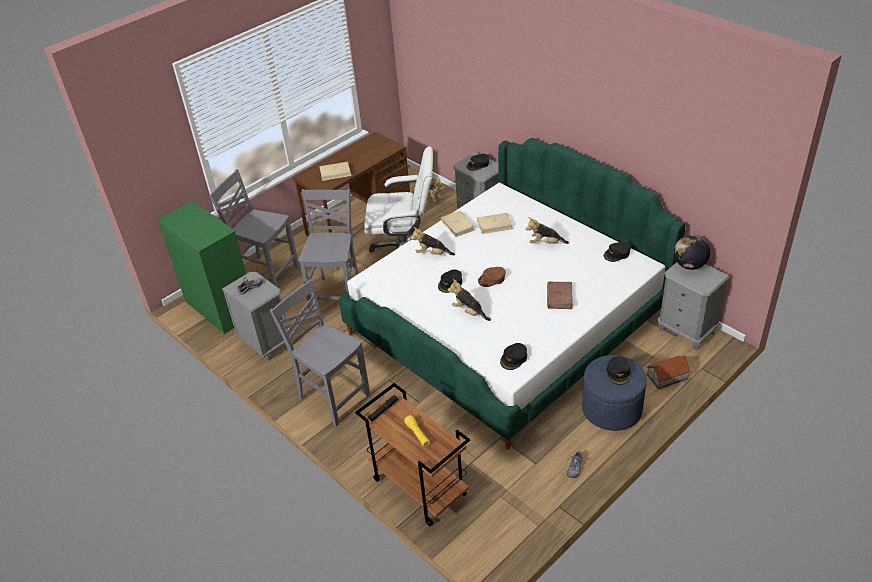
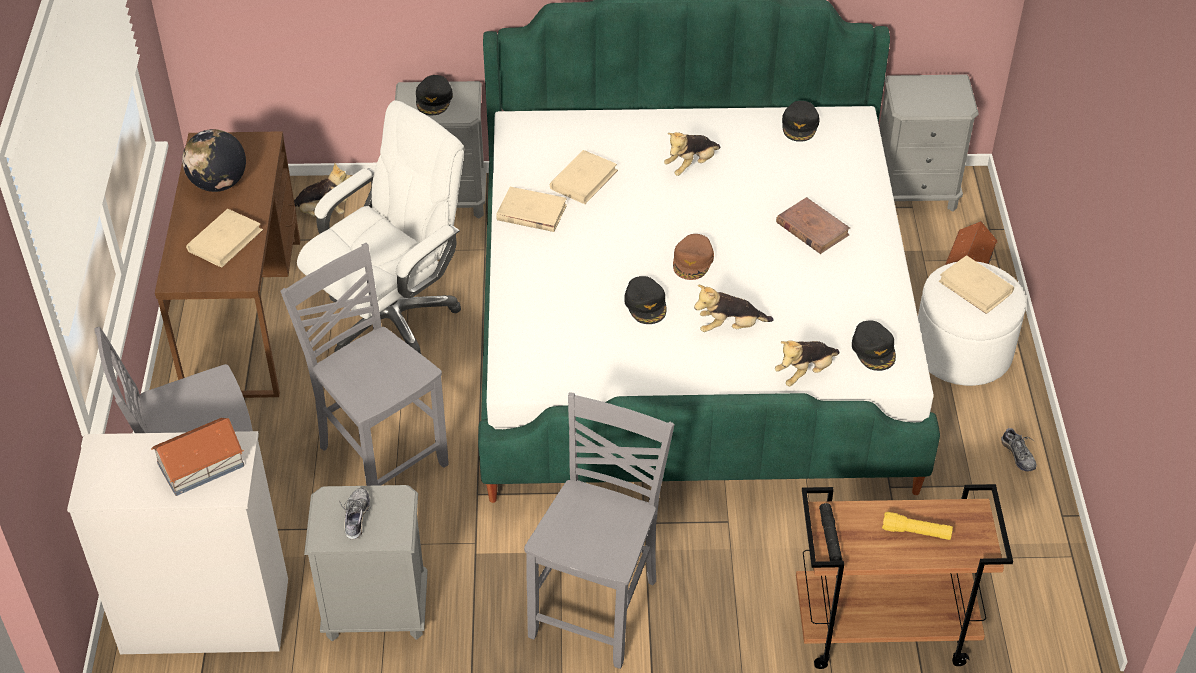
camera: 50 degrees left, 5 degrees up
(205, 230) = (200, 465): none -> toy house
(220, 307) = (203, 616): green dresser -> white dresser
(332, 396) = (598, 608): grey chair -> grey chair turned 120 degrees clockwise
(432, 254) = (557, 278): plush toy -> plush toy (805, 373)
(611, 409) = (962, 351): blue ottoman -> white ottoman
(618, 373) = (976, 287): black cap -> beige book
(689, 265) = (909, 87): globe -> globe (218, 183)

